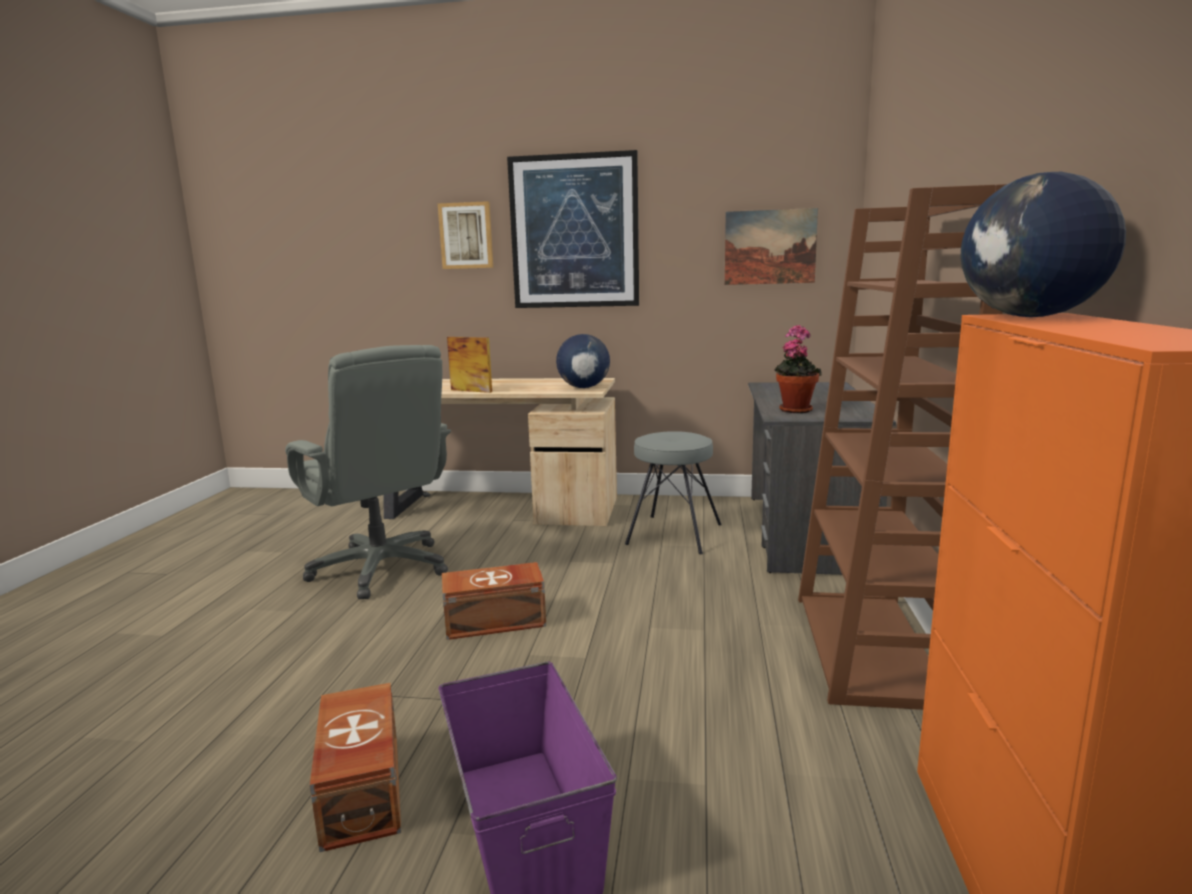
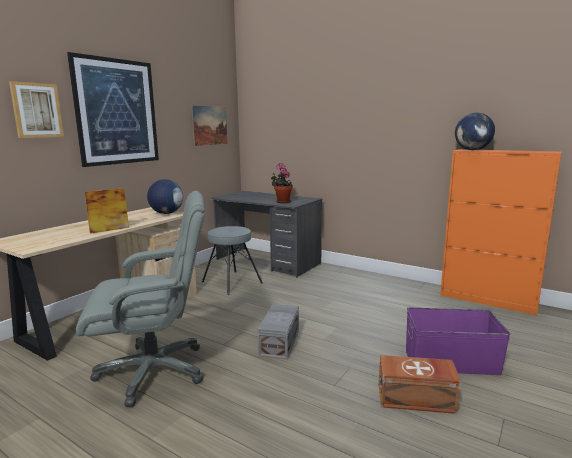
camera: 65 degrees left, 0 degrees up
(496, 622) = (280, 342): brown storage box -> grey storage box
(869, 649) = (370, 280): brown bookcase -> none

